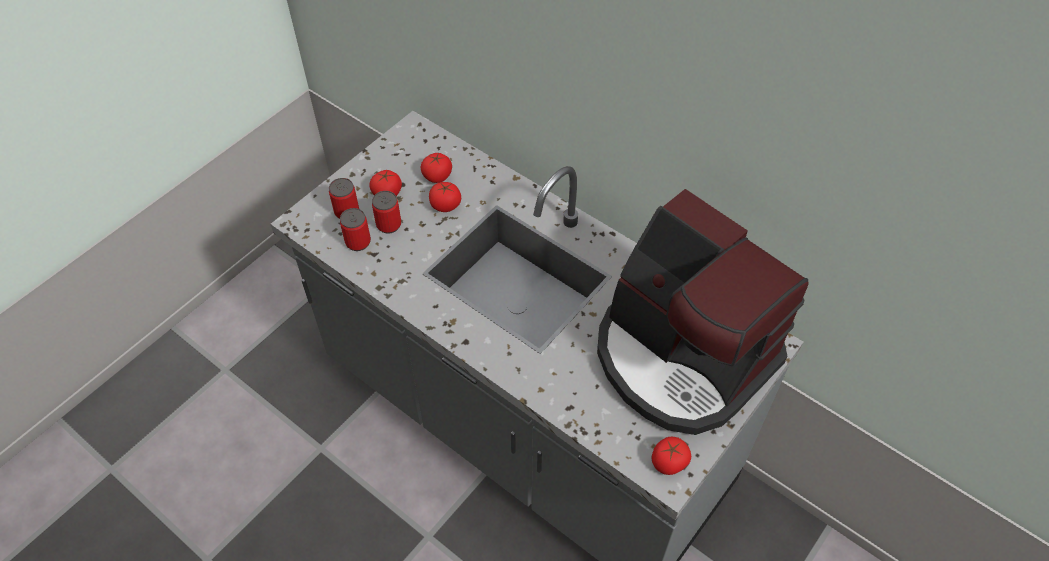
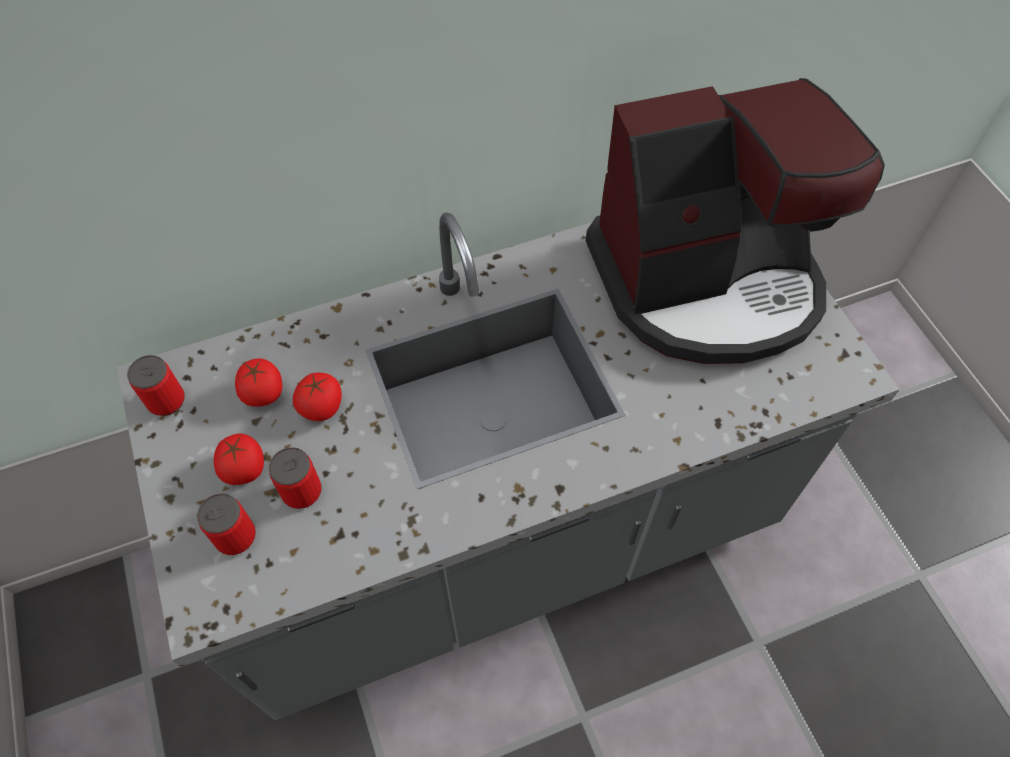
camera: 60 degrees left, 5 degrees up
(358, 242) = (303, 546): can -> can (166, 401)
(669, 462) = (835, 364): tomato -> none

